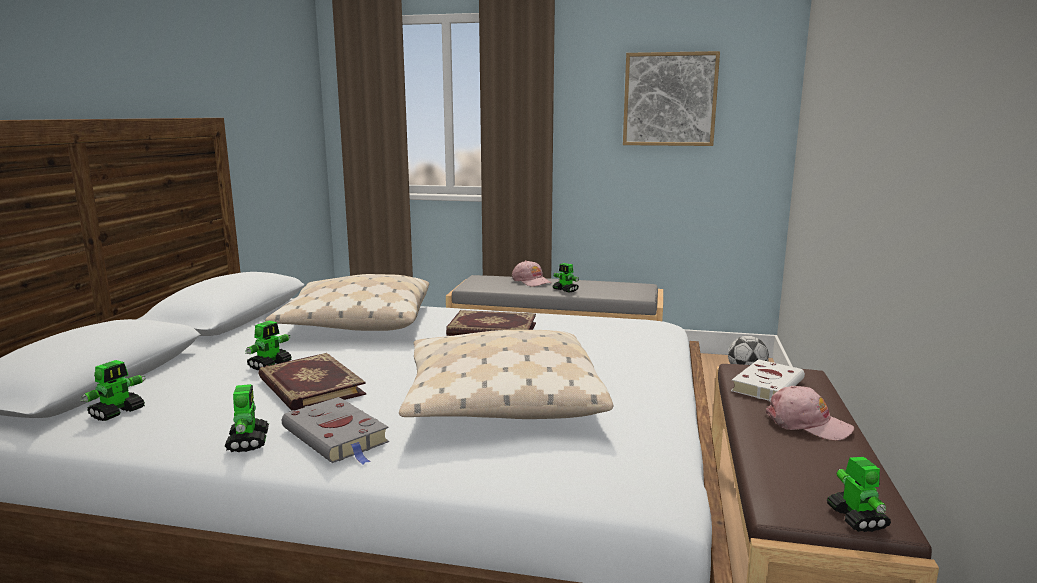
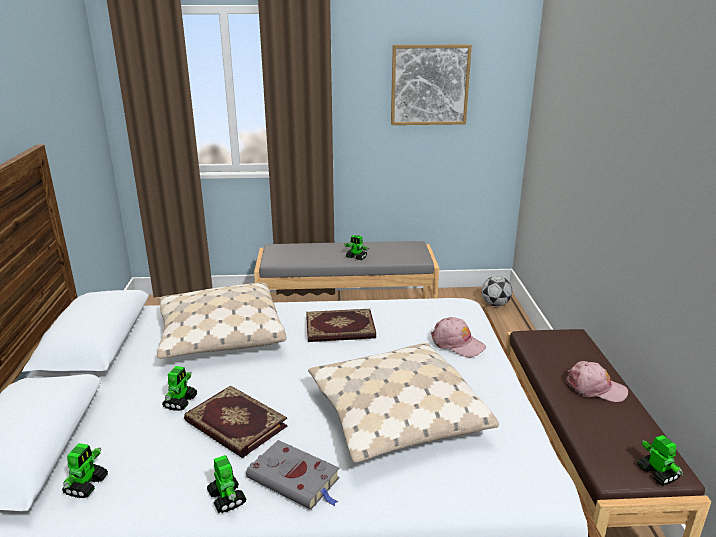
camera: 15 degrees left, 10 degrees up
(531, 281) = (322, 248): pink cap -> pink cap (457, 343)
(768, 385) = (554, 351): white book -> none

